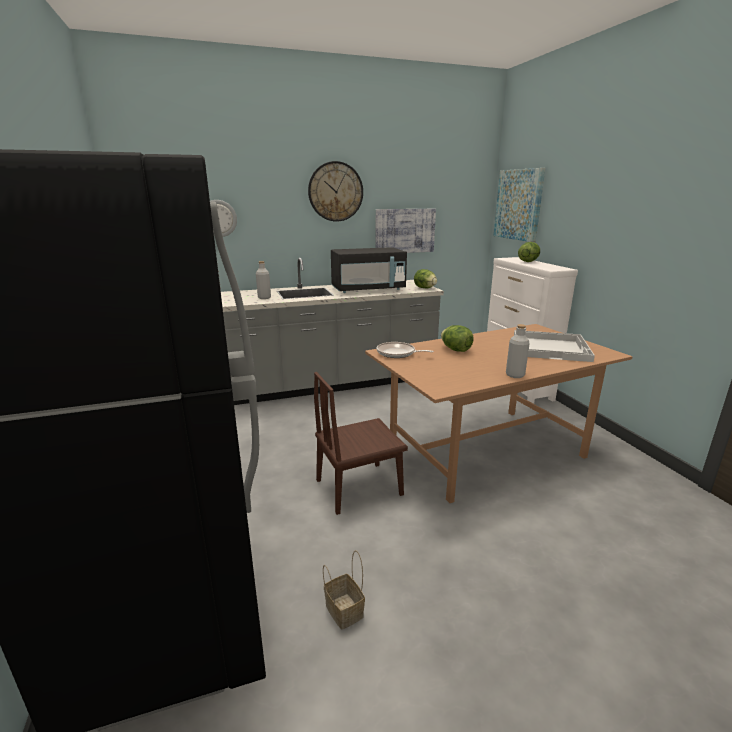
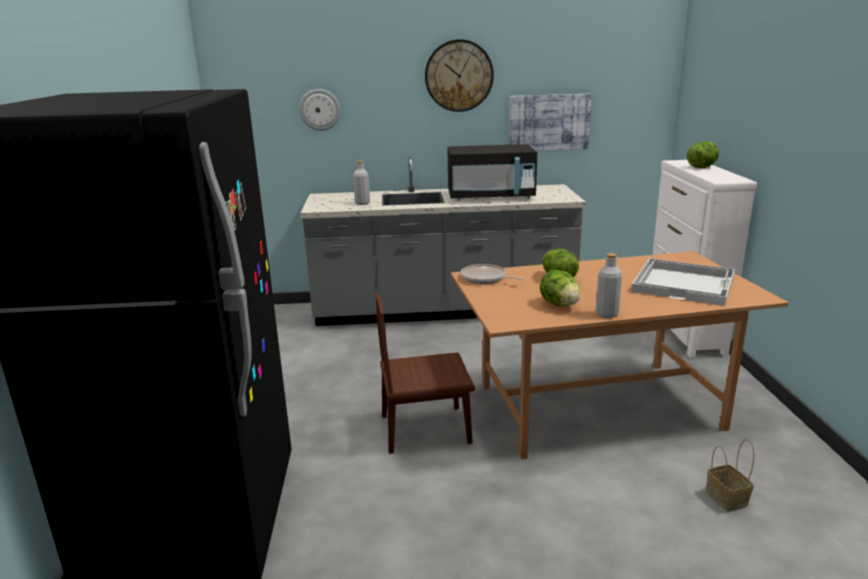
camera: 15 degrees right, 0 degrees up
(343, 610) = (357, 542): basket -> basket (725, 498)
(425, 288) = (564, 197): lettuce -> lettuce (559, 304)
(518, 205) = (702, 89): picture -> none

